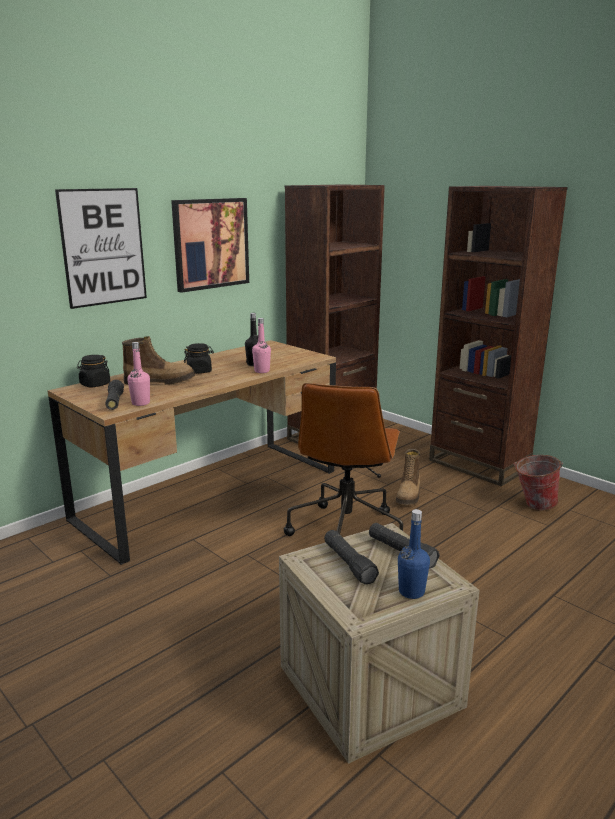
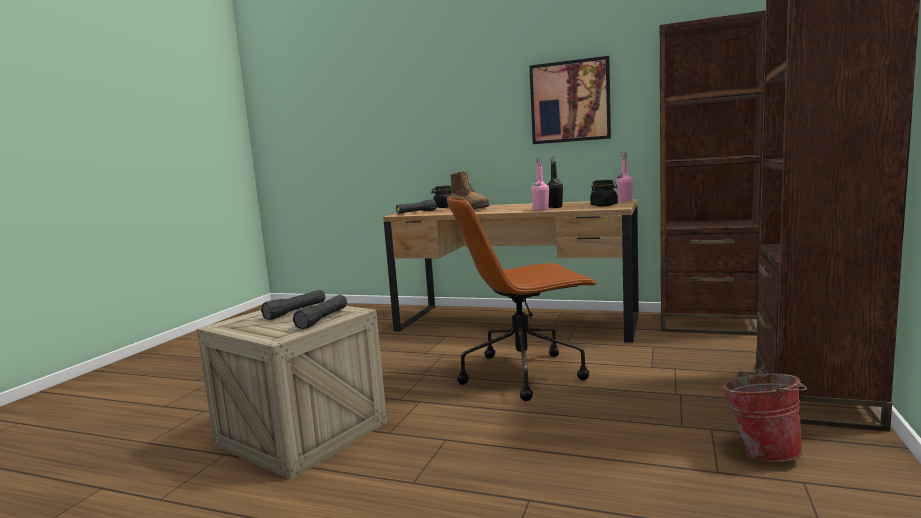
camera: 65 degrees right, 10 degrees down
(103, 247) = (470, 107): picture -> none
(141, 403) = (422, 214): pink bottle -> pink bottle (624, 201)
(199, 371) = (510, 207): black jar -> black jar (604, 205)
(409, 495) = (644, 380): boot -> none
(411, 591) = (261, 330): blue bottle -> none

